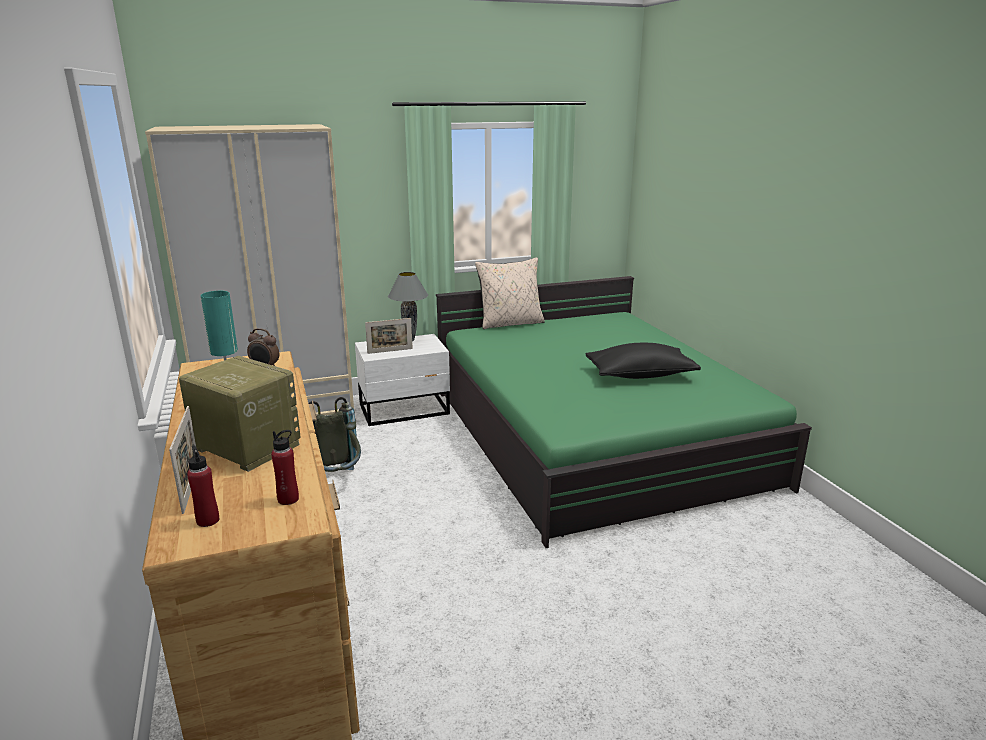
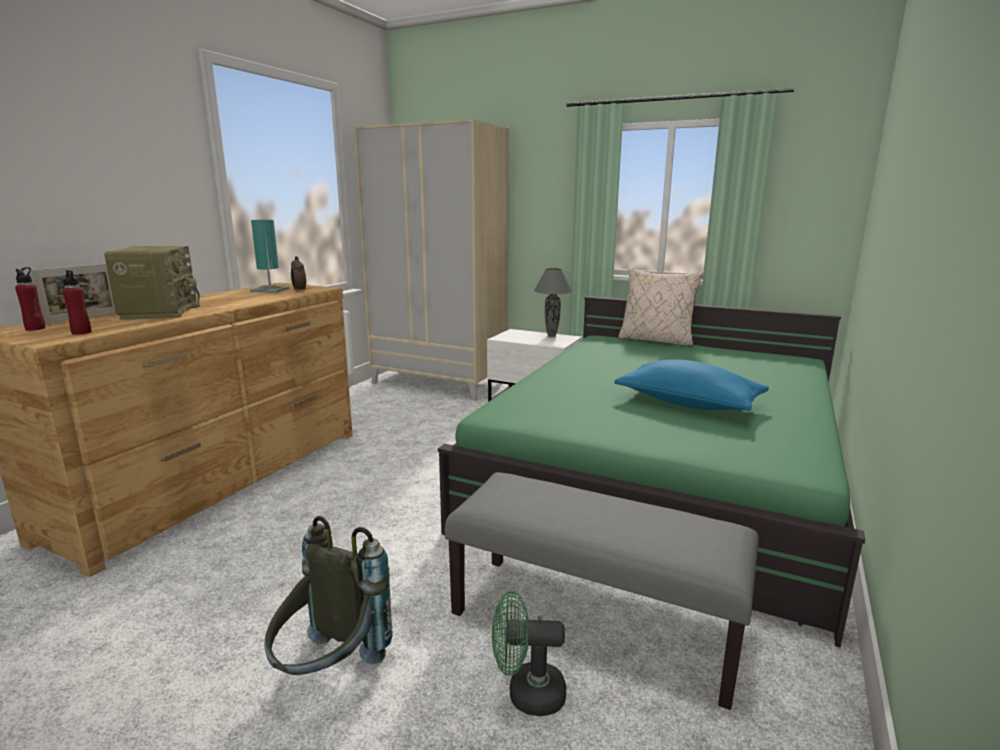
camera: 45 degrees right, 5 degrees down
(336, 481) = (403, 425): grey backpack -> grey backpack (330, 672)
(390, 351) = (519, 338): picture frame -> none
(640, 375) = (688, 404): black pillow -> blue pillow
(708, 545) = (594, 623): none -> grey bench
(742, 599) = (527, 693): none -> green fan

